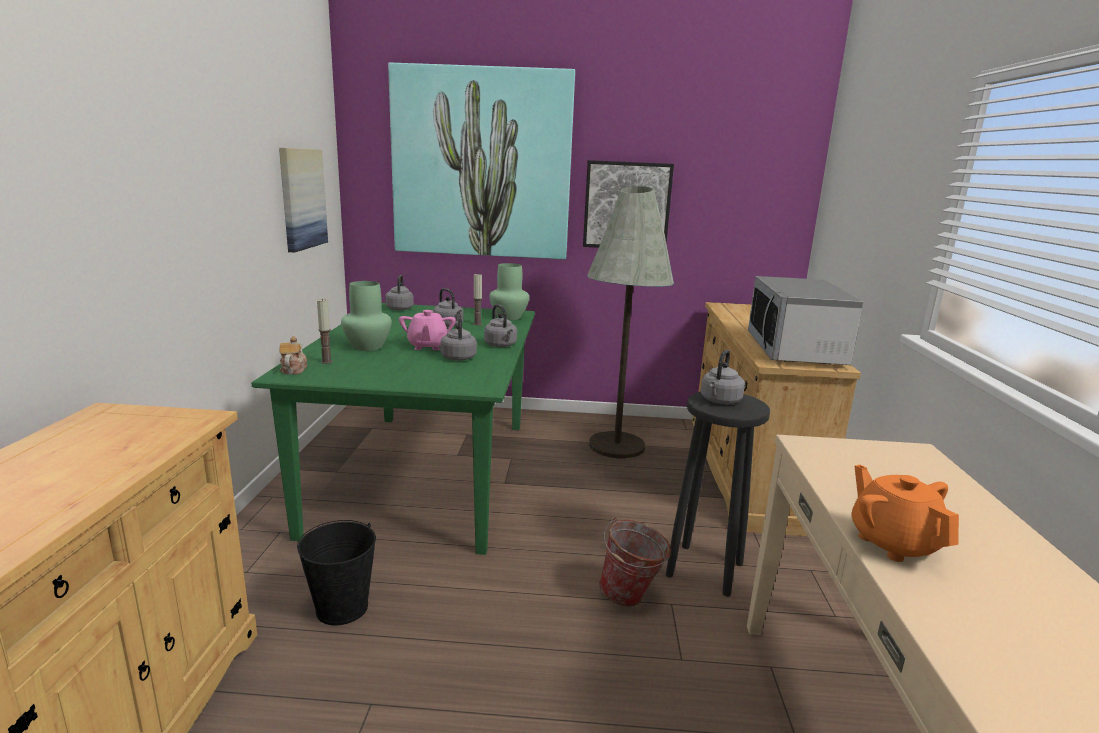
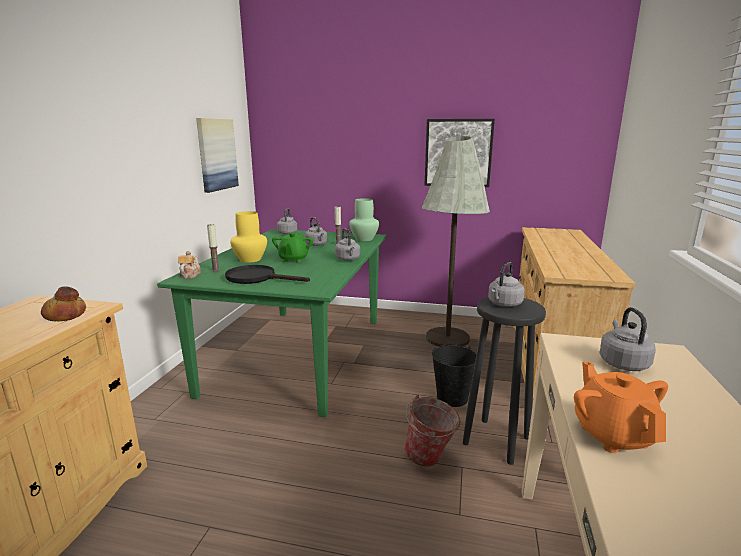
camera: 10 degrees right, 0 degrees up
(166, 430) = (66, 315): none -> bread
(342, 608) = (211, 451): black bucket -> black bucket (452, 398)
(367, 346) = (250, 259): green vase -> yellow vase
(392, 373) = (257, 278): none -> black frying pan
(427, 346) = (293, 259): pink teapot -> green teapot
(458, 357) = (312, 267): grey kettle -> grey kettle (622, 362)
(482, 164) = (349, 126): picture -> none
(795, 351) = (582, 264): microwave -> none

